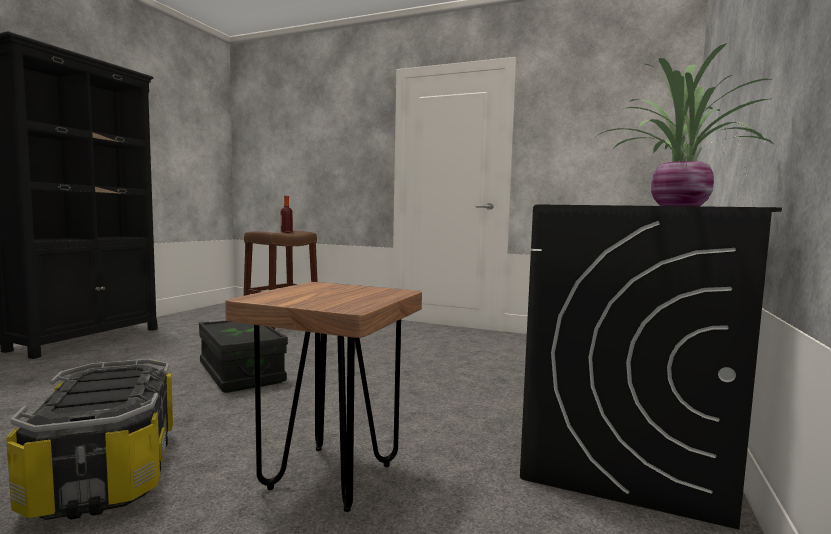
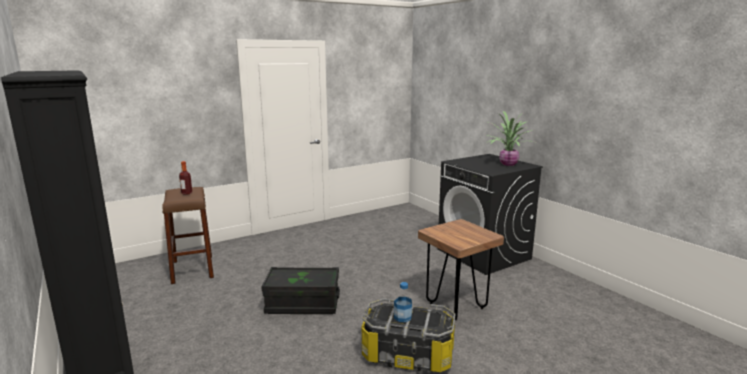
camera: 55 degrees left, 10 degrees up
(101, 386) = (402, 317): none -> bottle

